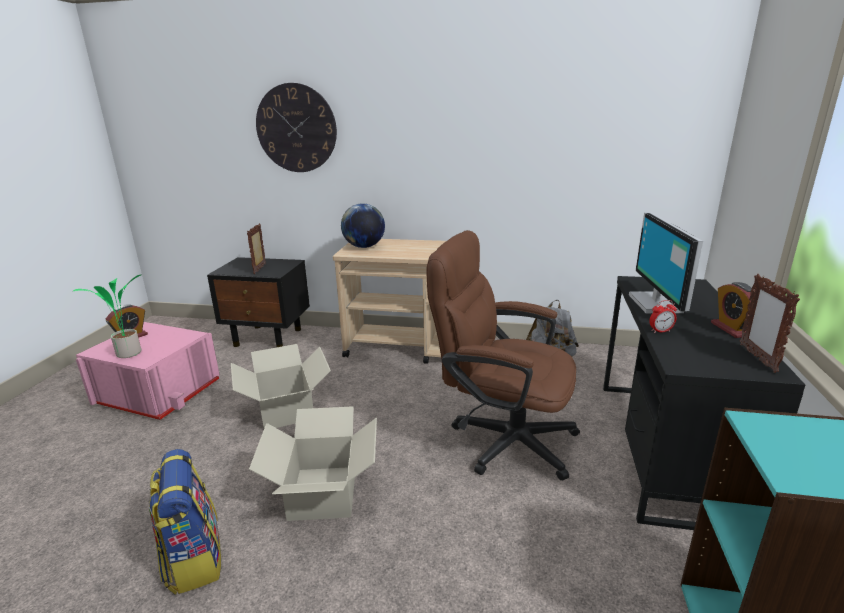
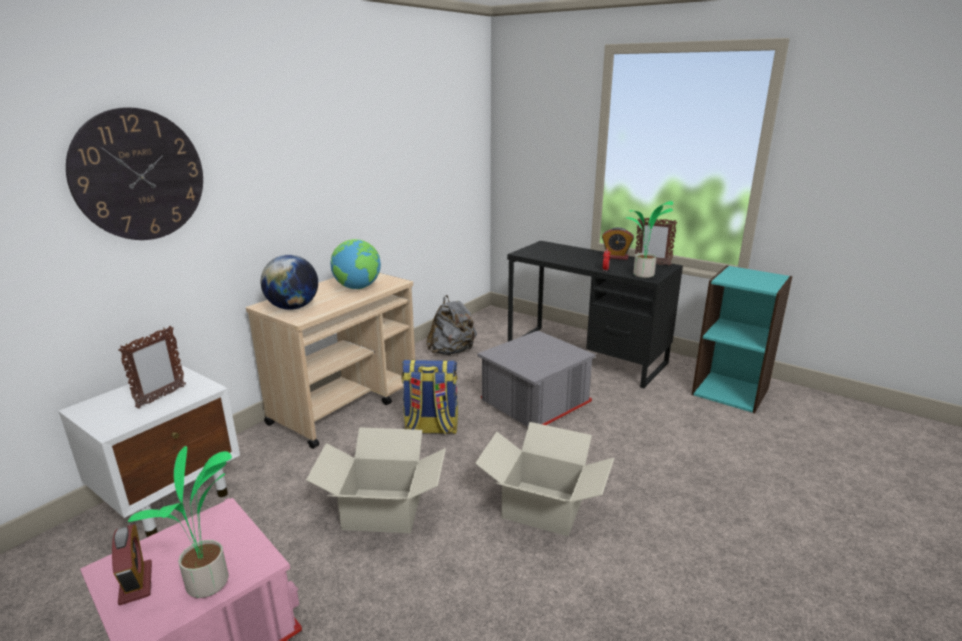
camera: 65 degrees left, 0 degrees up
(193, 559) = (590, 606): backpack -> backpack (431, 428)
(260, 269) = (161, 397): picture frame -> picture frame turned 90 degrees counterclockwise
(269, 337) = (173, 499): black nightstand -> white nightstand
(424, 251) = (358, 288): none -> globe
(502, 438) = (533, 403): brown office chair -> grey storage box
(657, 303) = (565, 259): monitor -> none
(683, 359) = (643, 275): none -> potted plant

